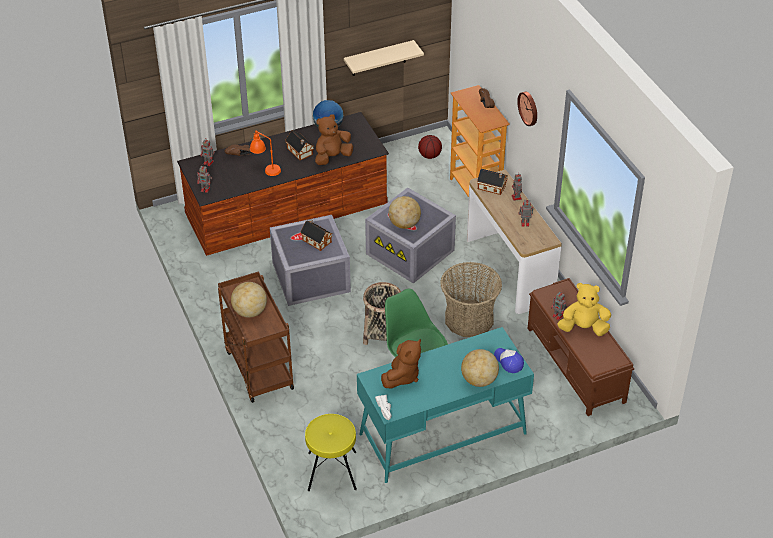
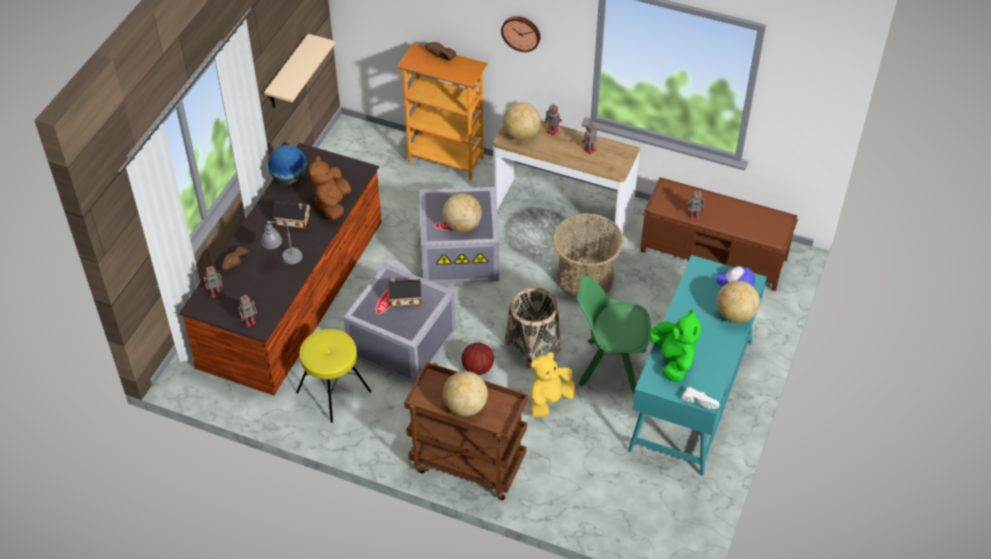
camera: 45 degrees left, 5 degrees up
(265, 169) = (283, 260): orange table lamp -> grey table lamp
(332, 470) = (649, 502): yellow stool -> yellow stool (333, 391)
(402, 376) = (673, 360): brown plush toy -> green plush toy
(430, 155) = (362, 151): basketball -> basketball (477, 368)
(492, 187) = (521, 135): toy house -> globe
(583, 328) = (725, 212): yellow plush toy -> yellow plush toy (549, 400)

